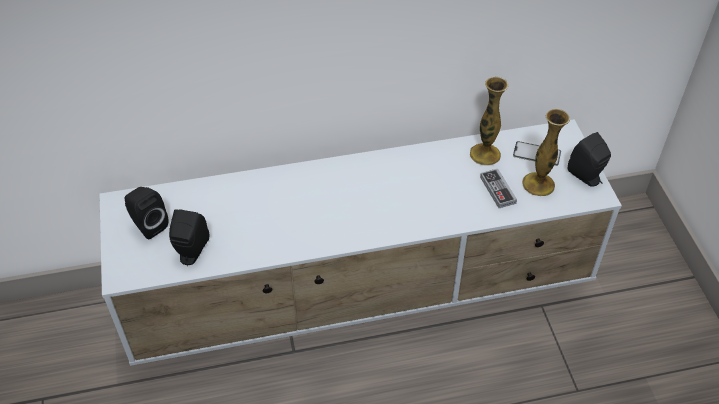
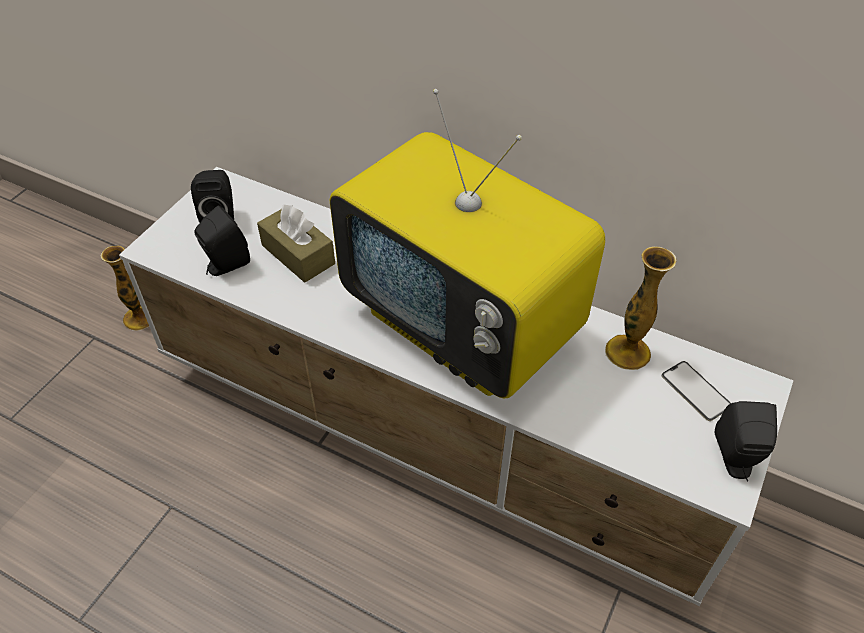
camera: 40 degrees right, 0 degrees up
(233, 216) = (298, 254): none -> brown tissue box
(384, 195) = (464, 326): none -> television
(497, 190) = (600, 401): game controller -> none
(538, 184) = (659, 427): vase -> vase (139, 318)

